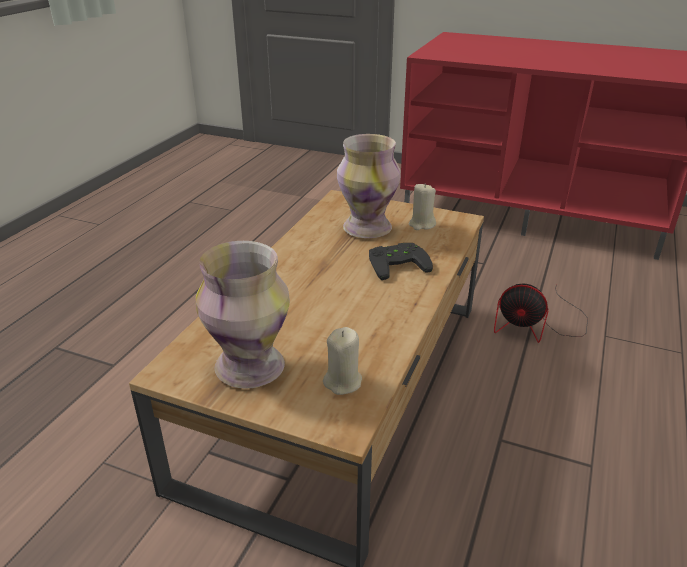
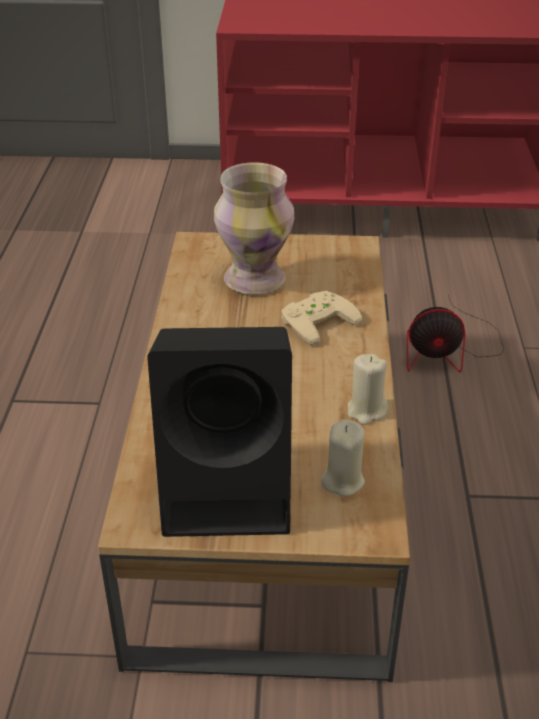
camera: 20 degrees left, 5 degrees up
(252, 367) = (231, 489): vase -> black speaker
(397, 263) = (316, 320): black game controller -> beige game controller
(421, 224) = (315, 261): beige candle -> beige candle (366, 411)

